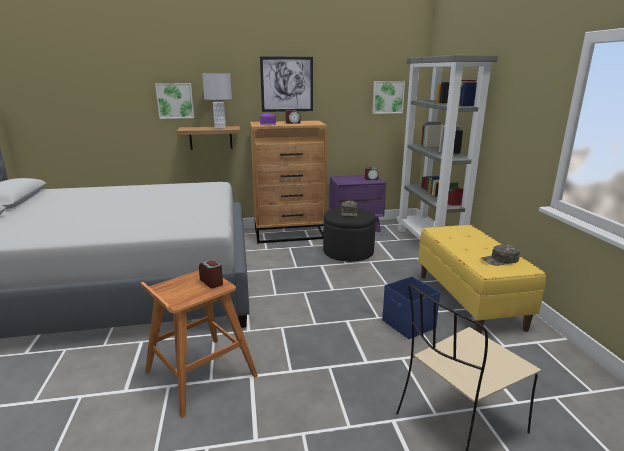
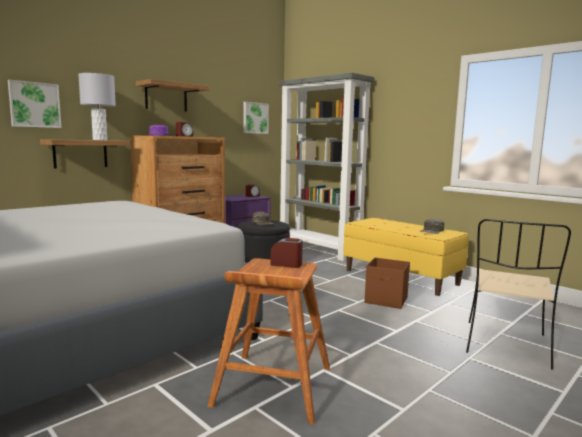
camera: 35 degrees left, 10 degrees down
(287, 84) = (166, 97): picture -> shelf
(409, 325) = (386, 300): blue storage box -> brown storage box

